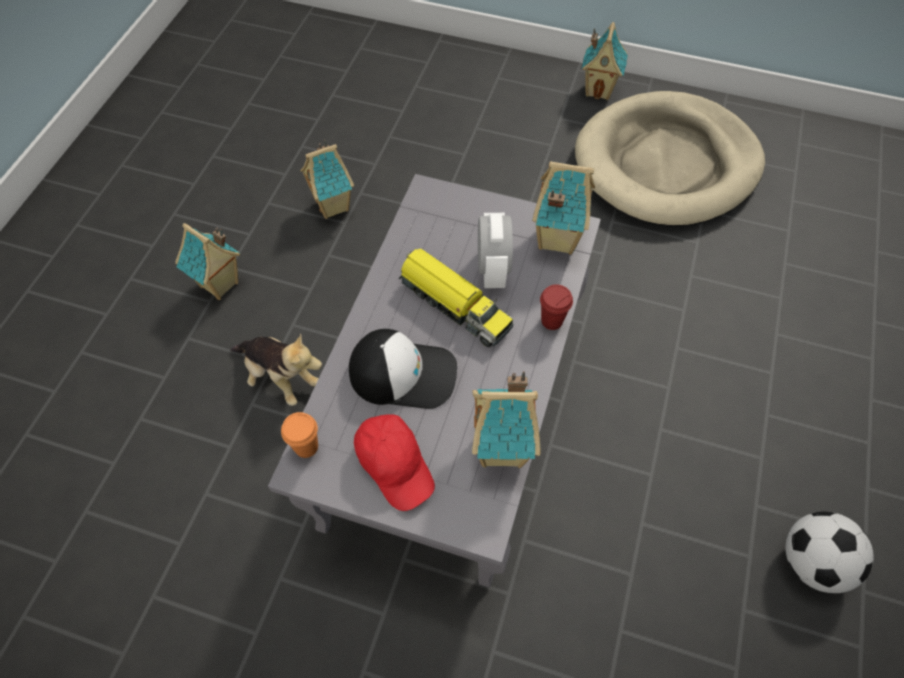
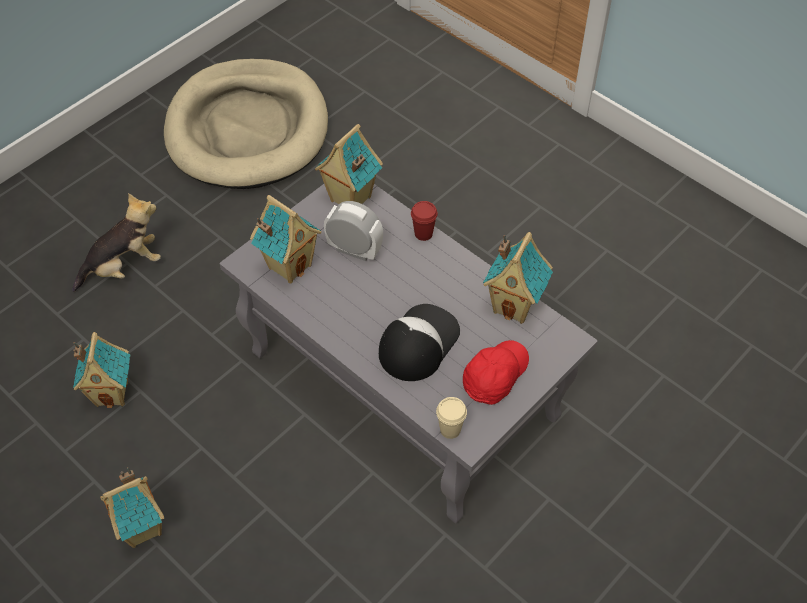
camera: 65 degrees left, 5 degrees down
(280, 377) = (286, 506): plush toy -> plush toy (124, 267)
(306, 446) = (450, 429): orange cup -> beige cup
(395, 464) = (494, 376): red cap -> red cap turned 45 degrees counterclockwise
(454, 304) = (373, 287): toy truck -> none
(599, 90) = (129, 132): toy house -> toy house (289, 265)
(812, 561) = (625, 219): football -> none

